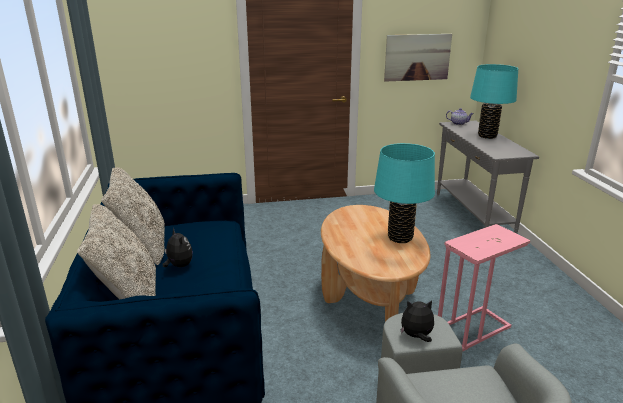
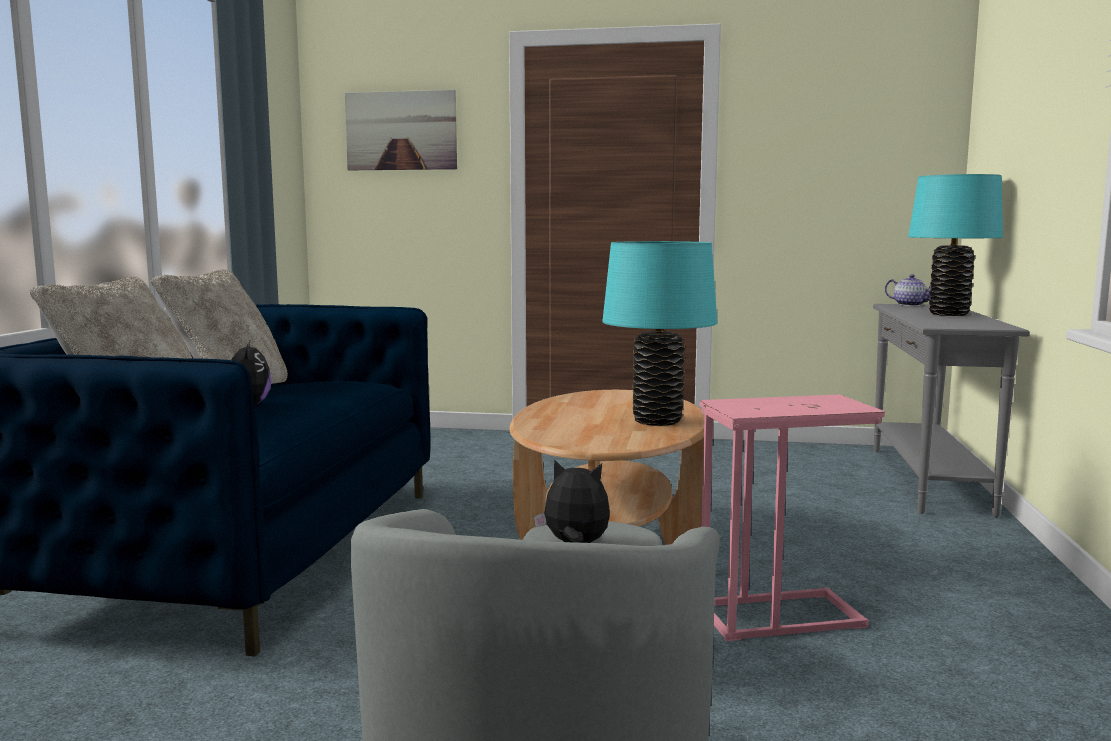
camera: 20 degrees right, 15 degrees down
(417, 57) = (826, 182): picture -> picture (401, 131)

